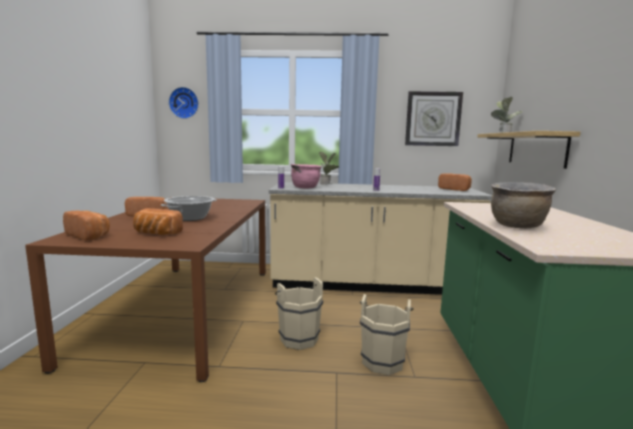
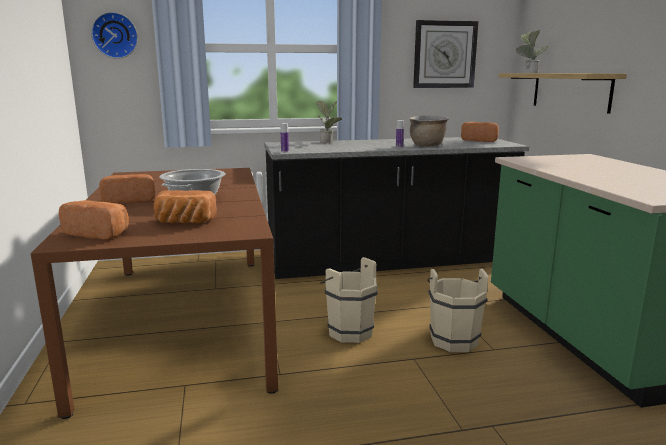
camera: 15 degrees left, 5 degrees up
(305, 187) = (312, 148): pink cooking pot -> none
(370, 284) = (389, 261): beige counter -> black counter
(517, 226) = (602, 180): brown cooking pot -> brown cooking pot (427, 146)

